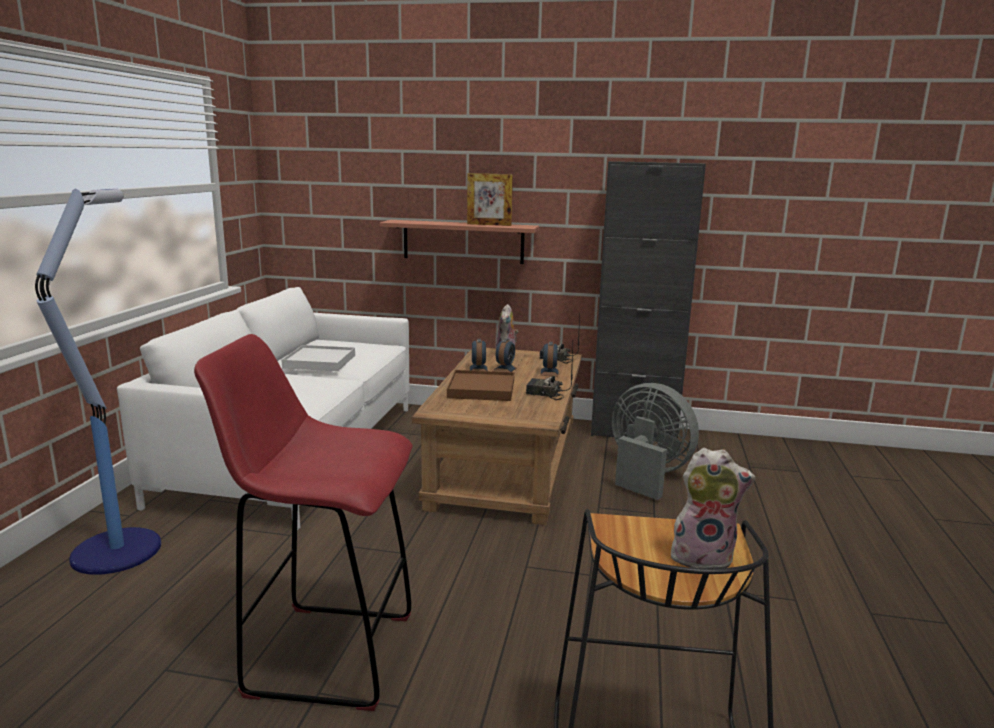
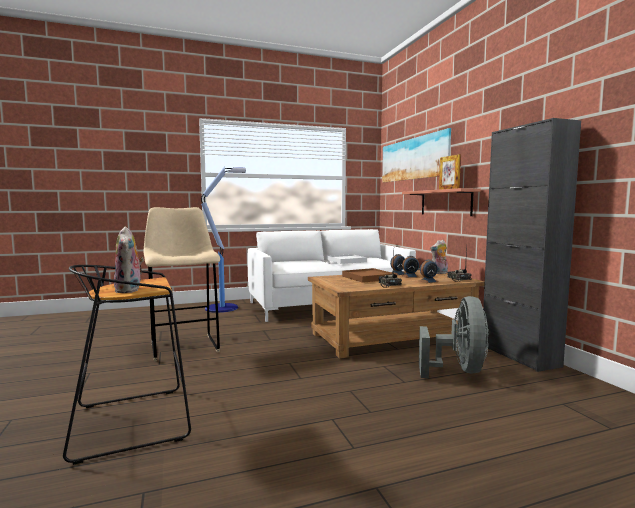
camera: 60 degrees right, 10 degrees down
(325, 654) = (184, 346): red stool -> beige stool
(374, 160) = (414, 159): none -> picture

